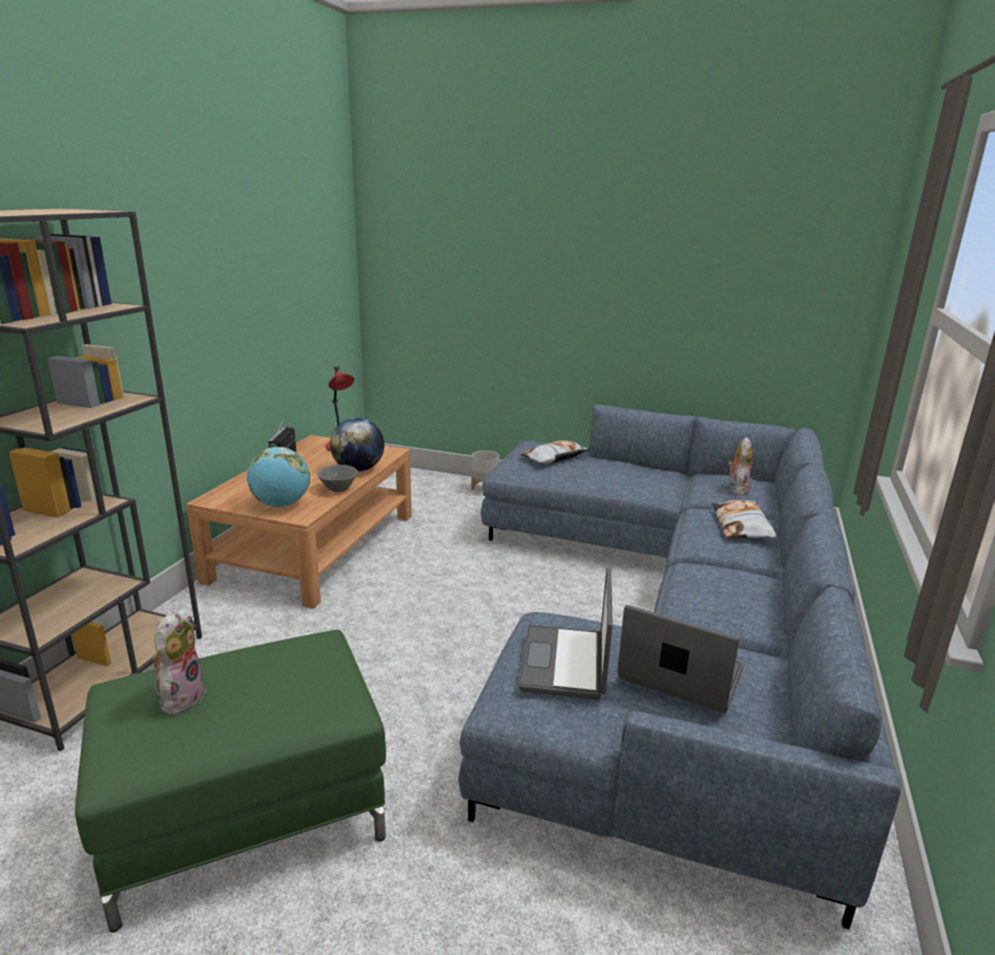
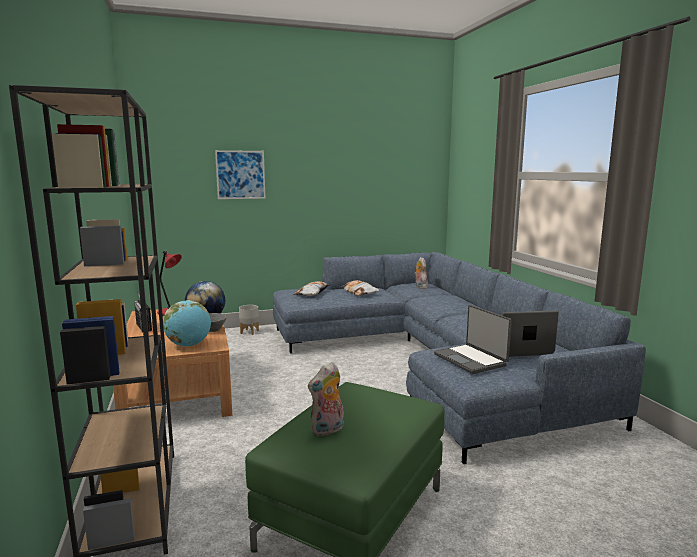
camera: 35 degrees left, 10 degrees down
(181, 696) = (328, 430): plush toy -> plush toy turned 105 degrees counterclockwise
(499, 257) = (240, 174): none -> picture
(742, 526) = (446, 298): pillow -> pillow (359, 292)

